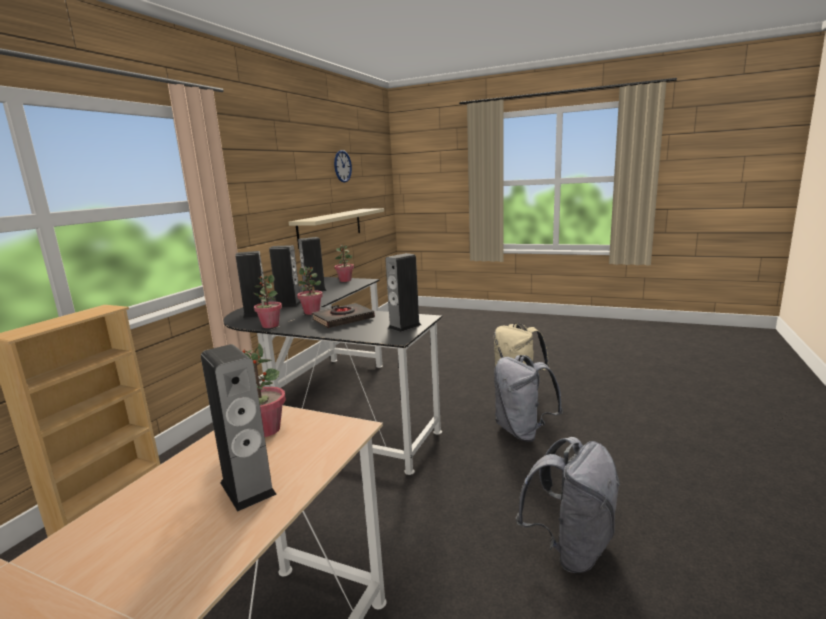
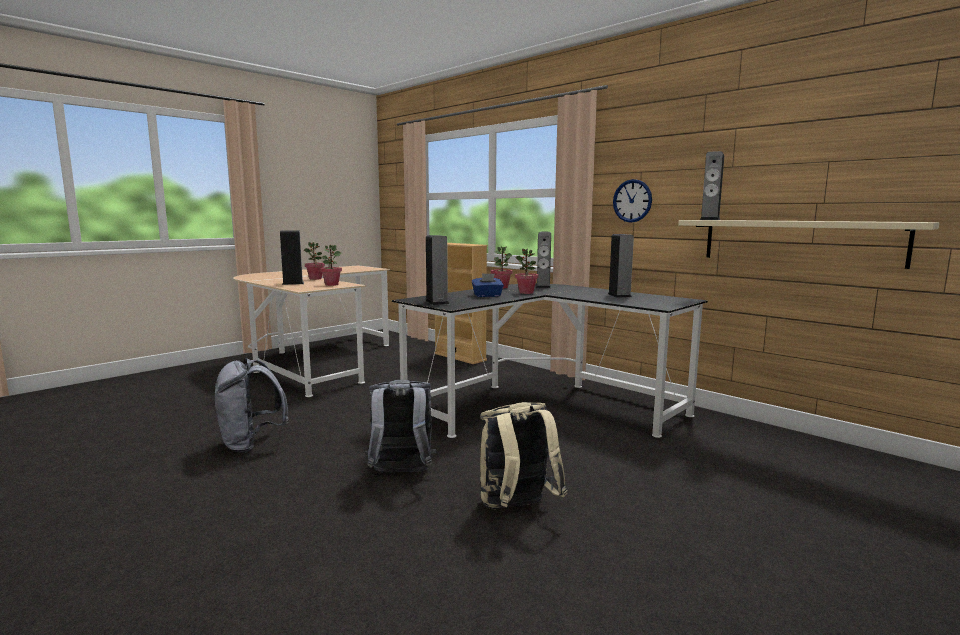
camera: 110 degrees right, 5 degrees down
(288, 304) = (566, 290): speaker -> speaker (710, 219)
(342, 166) = (876, 138): wall clock -> wall clock (632, 201)
(343, 319) = (487, 295): black book -> blue tissue box
(345, 280) = (670, 303): potted plant -> potted plant (315, 279)

